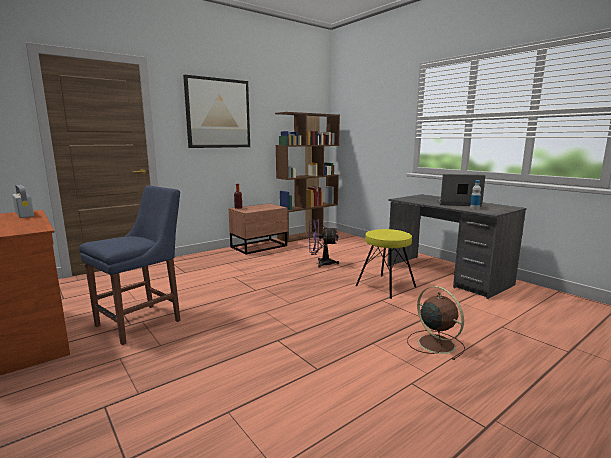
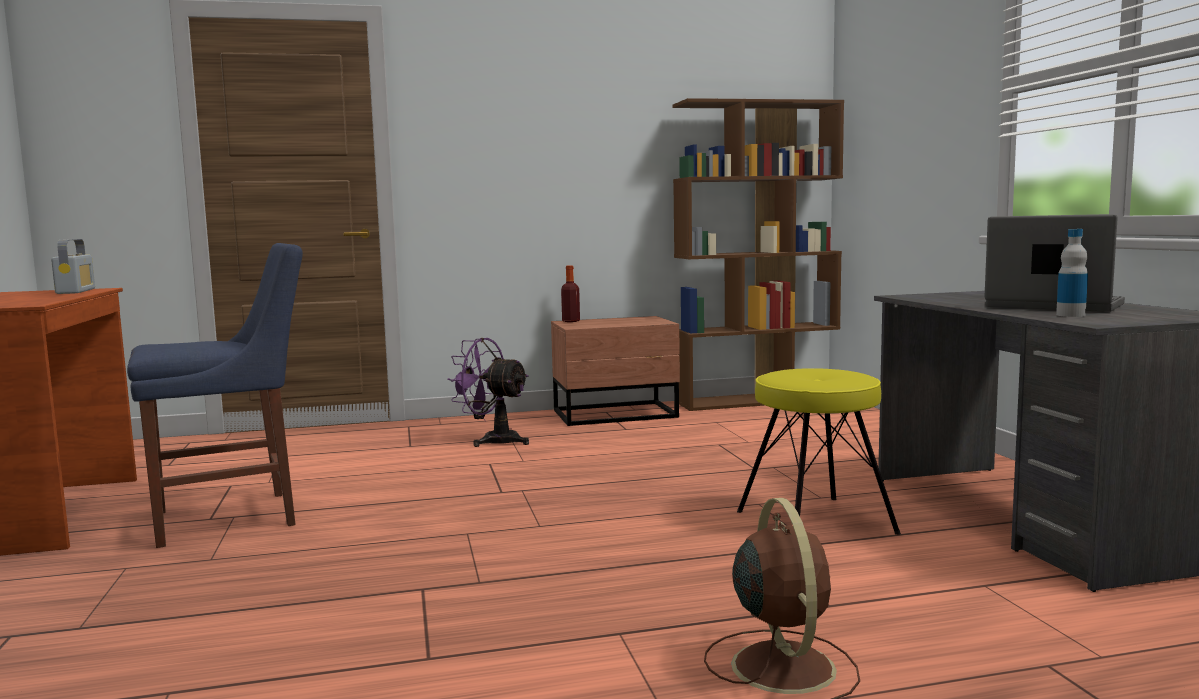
camera: 25 degrees right, 5 degrees down
(218, 113) = (533, 112): picture -> none
(321, 263) = (712, 458): purple fan -> purple fan (493, 440)

